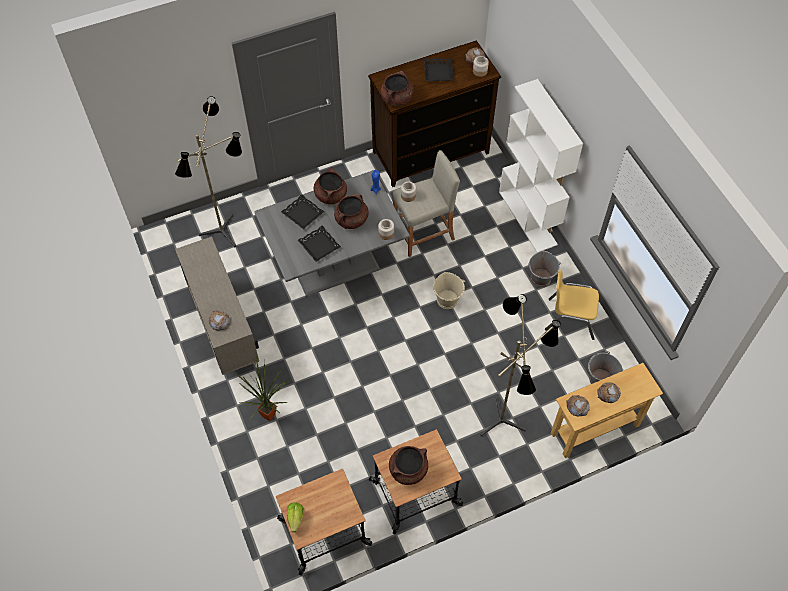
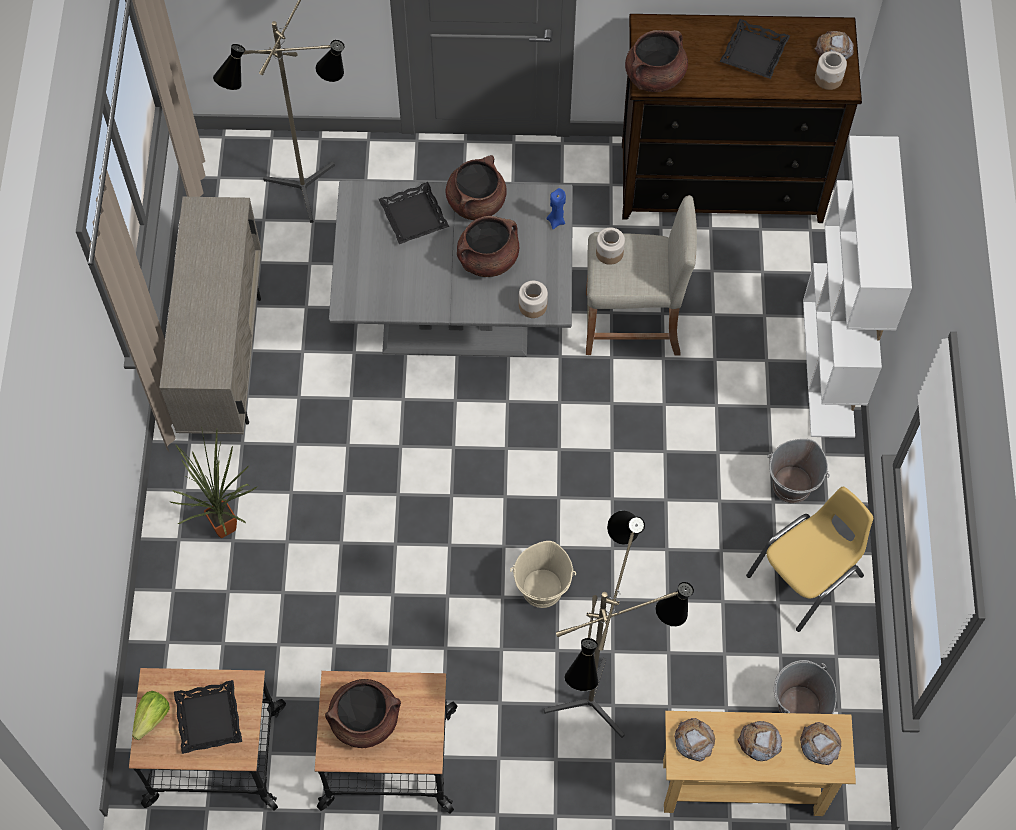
camera: 25 degrees right, 5 degrees up
(219, 321) = (189, 347): bread -> bread (819, 744)
(319, 245) = (413, 283): black tray -> black tray (209, 719)
(447, 300) = (611, 457): beige bucket -> beige bucket (542, 589)
(570, 318) = (806, 577): yellow chair -> yellow chair turned 105 degrees clockwise

